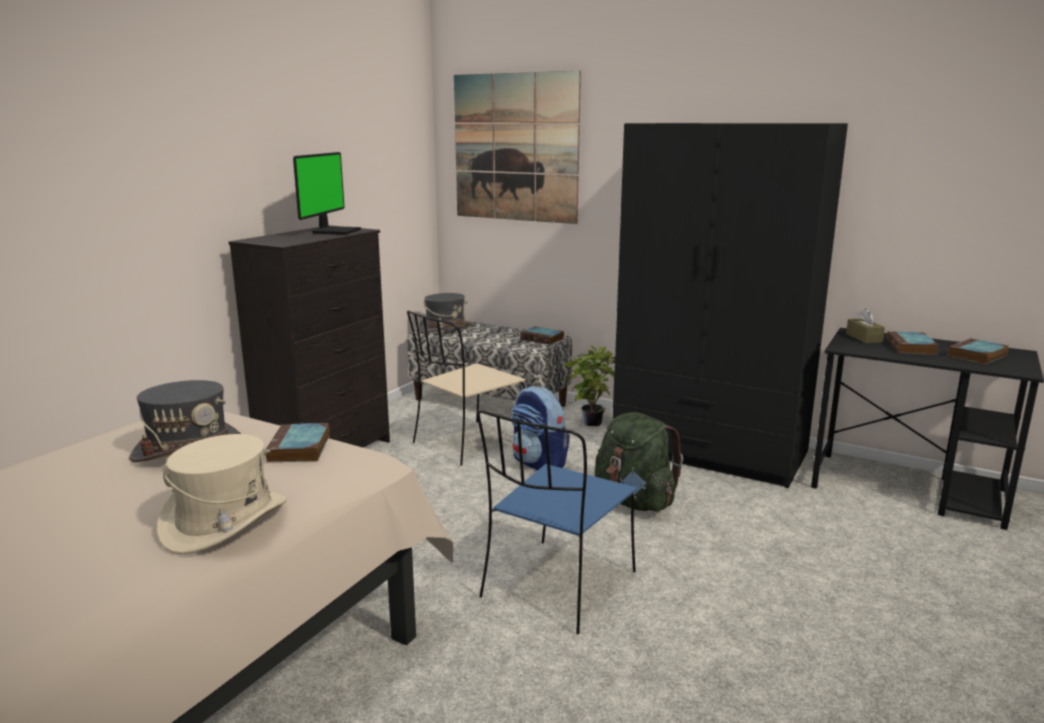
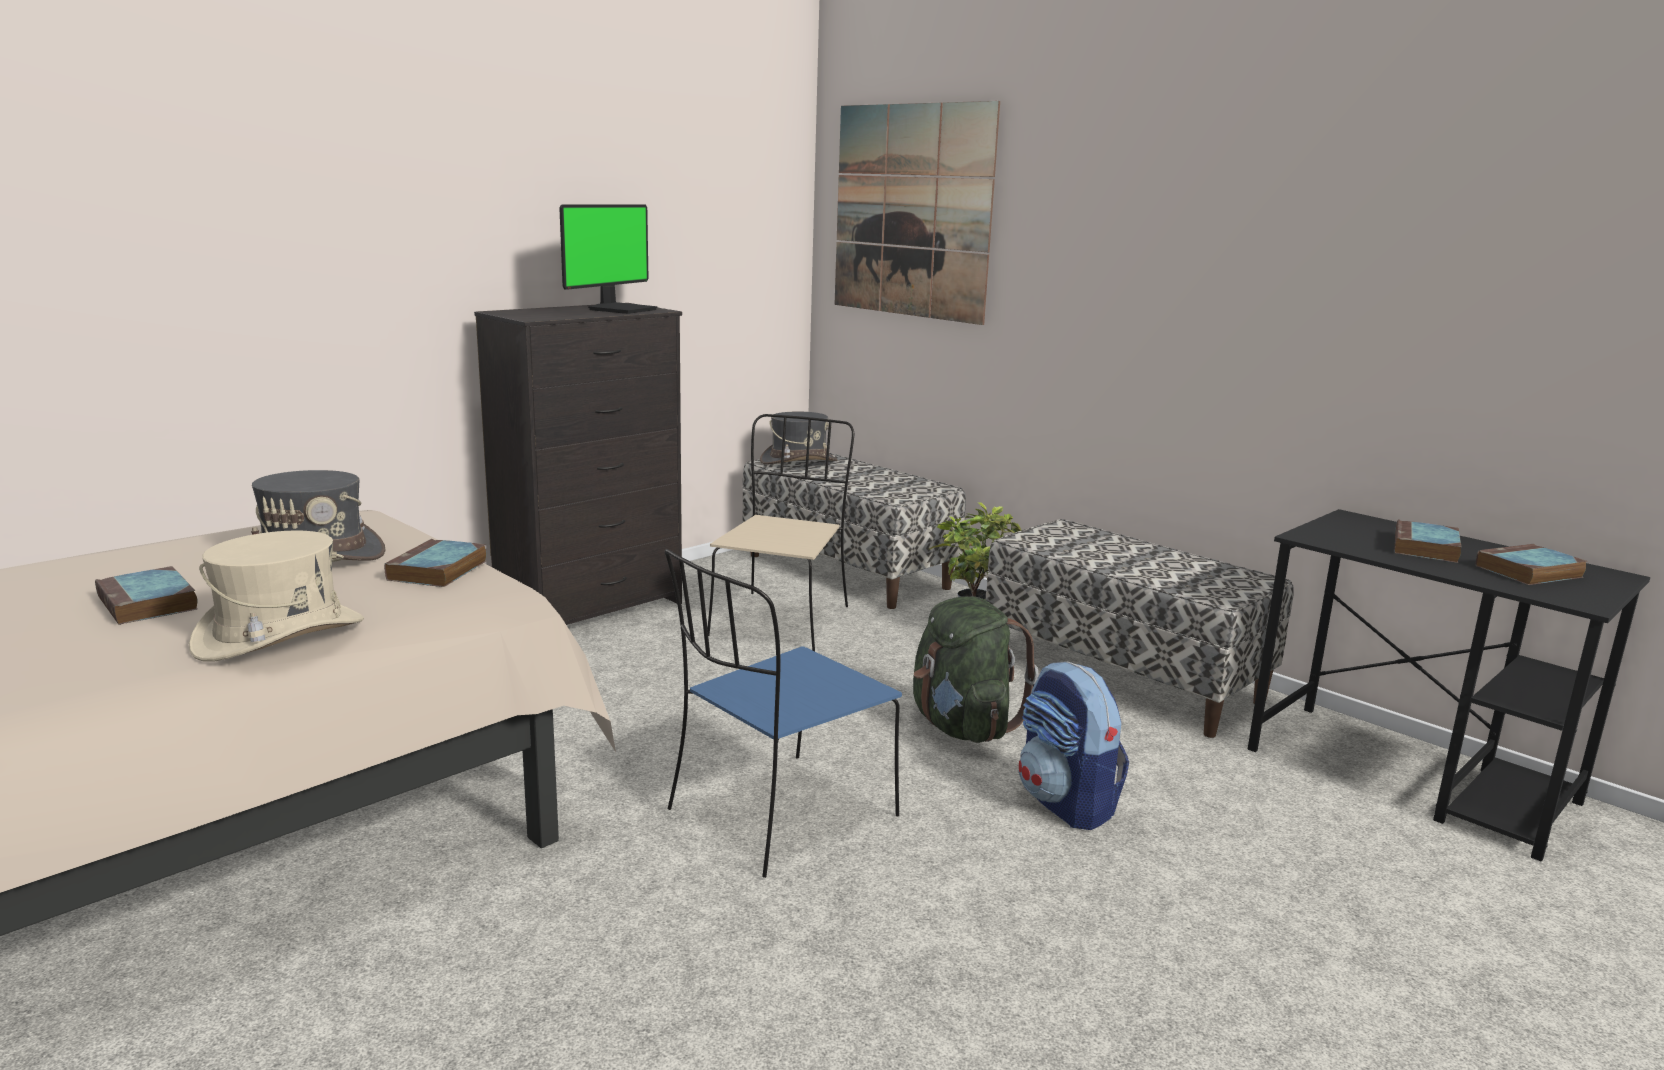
camera: 15 degrees right, 0 degrees up
(467, 443) = (781, 620): beige chair -> beige chair turned 135 degrees clockwise
(539, 463) = (861, 658): backpack -> backpack (1066, 803)
(543, 339) = (922, 487): book -> book (149, 604)
(710, 451) = (1123, 677): black wardrobe -> bench
(863, 338) = (1360, 527): brown tissue box -> none

